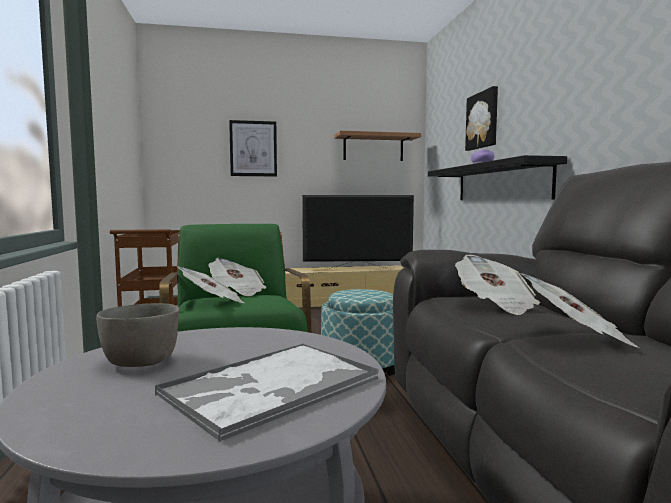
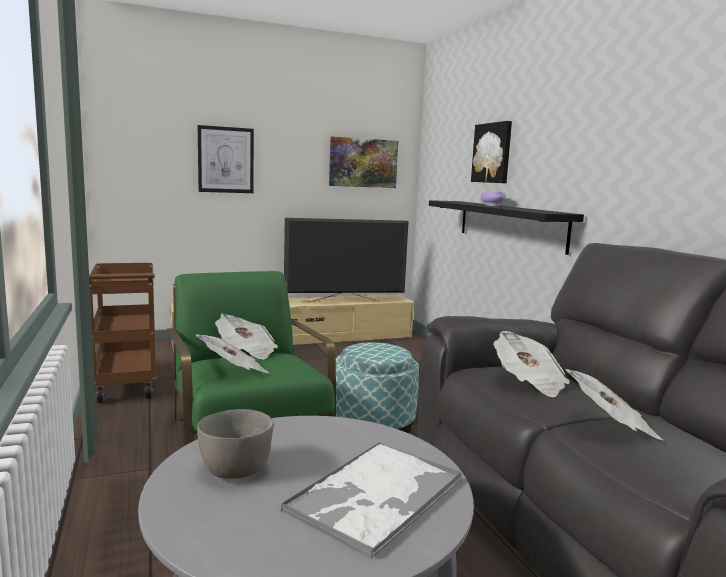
camera: 10 degrees left, 5 degrees up
(373, 148) = (363, 163): shelf -> picture

